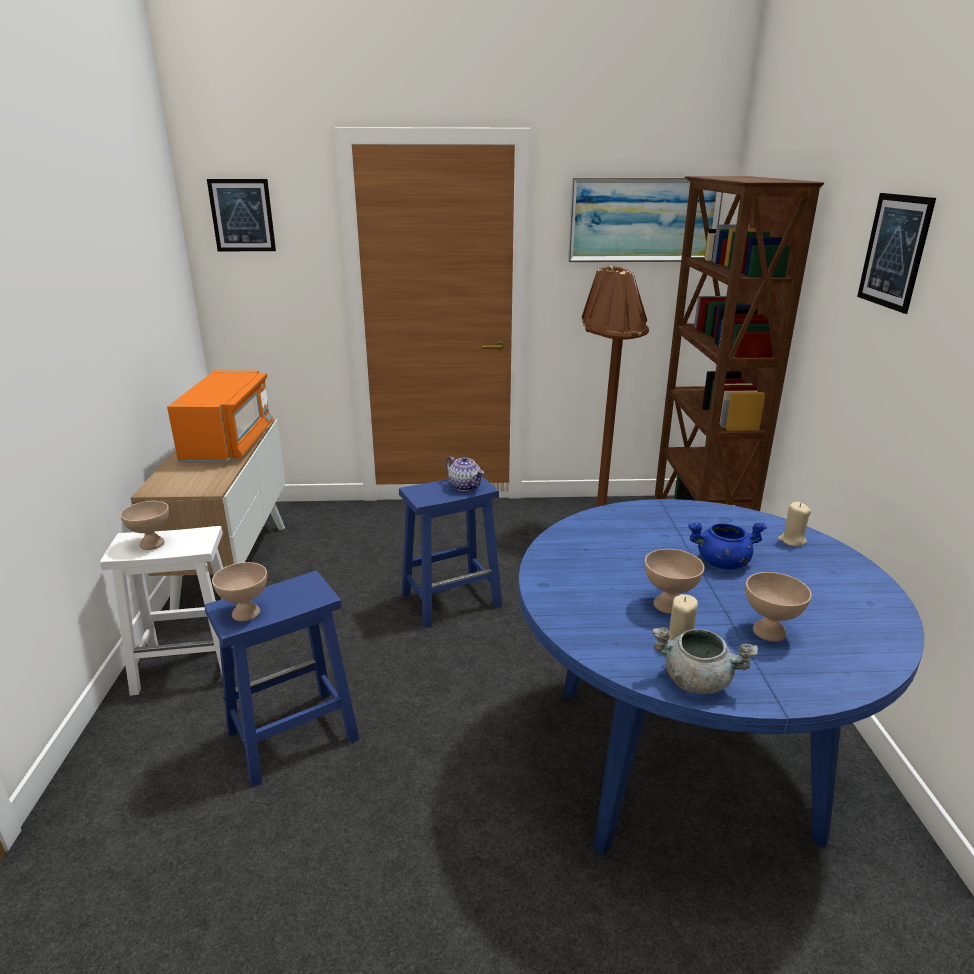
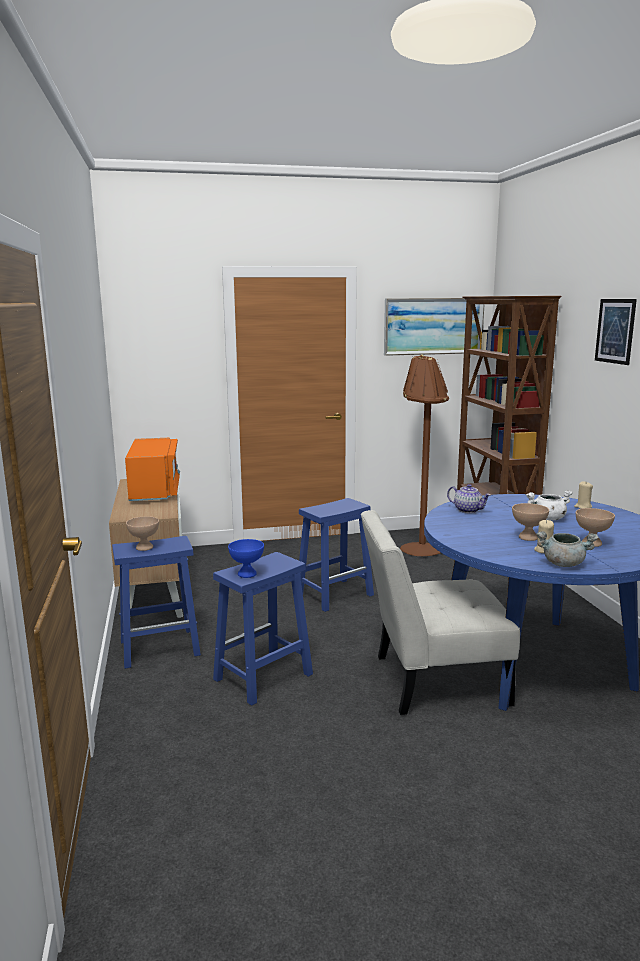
camera: 10 degrees left, 10 degrees down
(192, 665) = (161, 647): white stool -> blue stool
(242, 215) = (151, 327): picture -> none
(245, 613) = (246, 574): beige bowl -> blue bowl
(465, 486) = (345, 505): teapot -> teapot (468, 510)
(517, 776) = (432, 680): none -> white chair
(722, 563) = (548, 518): blue cooking pot -> white cooking pot

